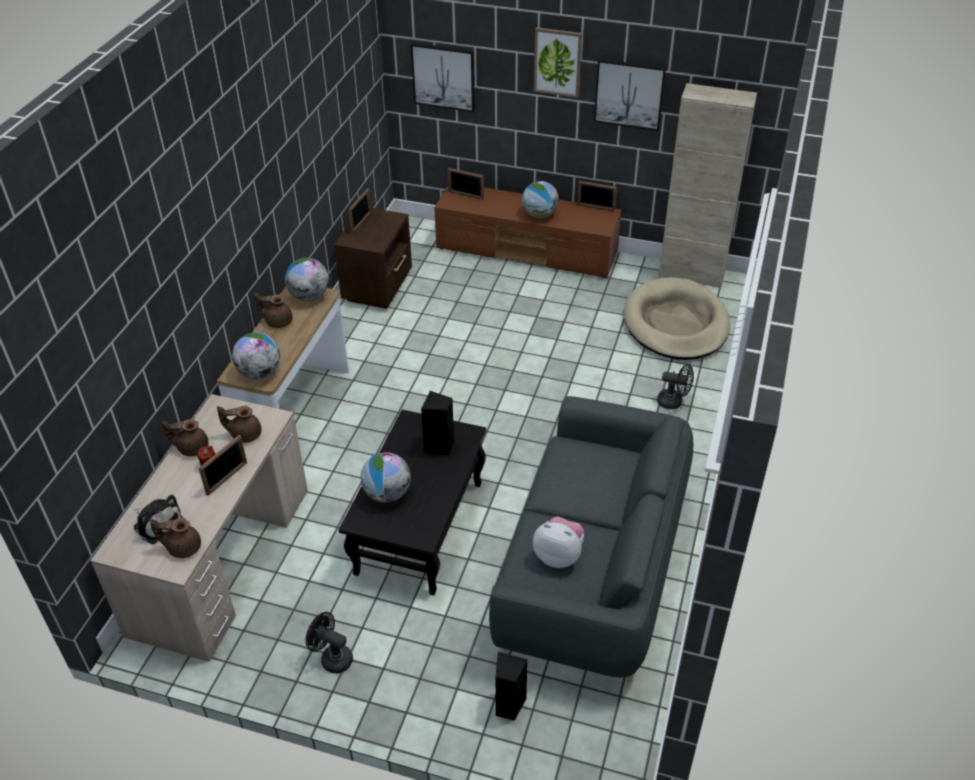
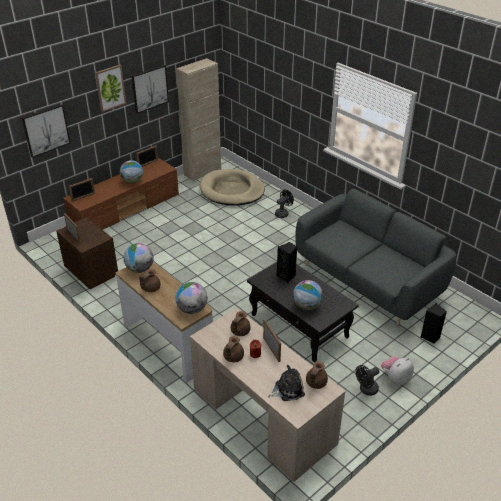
camera: 60 degrees left, 5 degrees down
(558, 555) = (388, 266): plush toy -> plush toy (395, 378)

